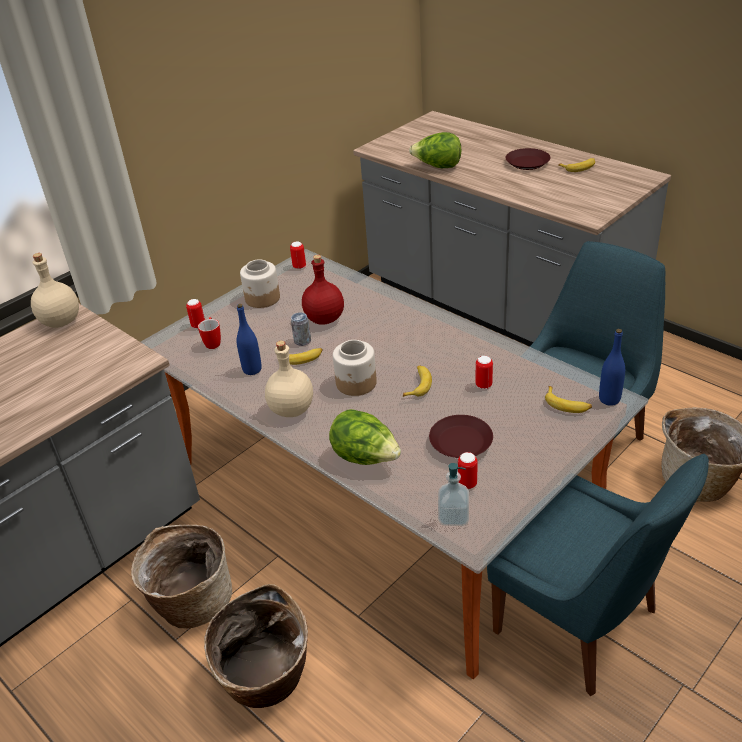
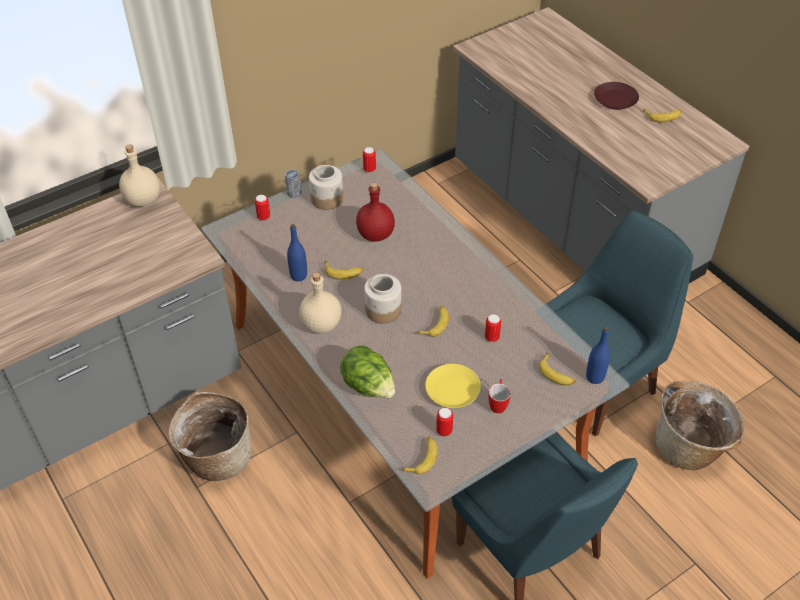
camera: 10 degrees right, 10 degrees up
(213, 342) = (272, 238): mug -> mug (498, 404)
(266, 681) = (261, 539): basket -> none
(302, 341) = (349, 255): can -> can (294, 193)
(437, 167) = (526, 86): lettuce -> none
(453, 516) = (422, 458): soap dispenser -> banana
(460, 441) = (452, 389): brown plate -> yellow plate

